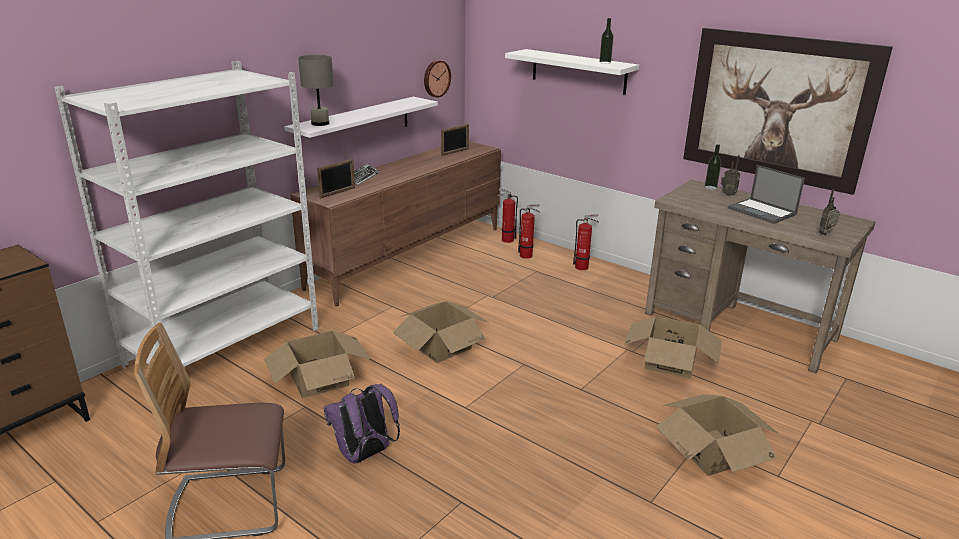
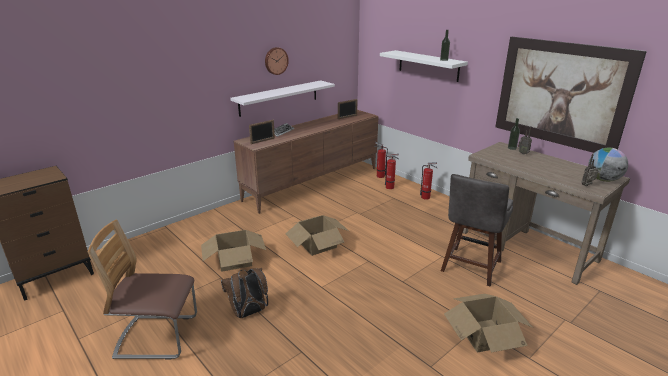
camera: 10 degrees right, 0 degrees up
(225, 346) = (184, 234): white bookcase -> none
(320, 123) = (253, 96): grey table lamp -> none
(365, 455) = (248, 313): purple backpack -> brown backpack
(436, 78) = (337, 68): wall clock -> wall clock (275, 61)
(669, 361) = (470, 267): cardboard box -> grey stool
(762, 211) = (544, 167): laptop -> none
(843, 225) = (603, 180): none -> globe

